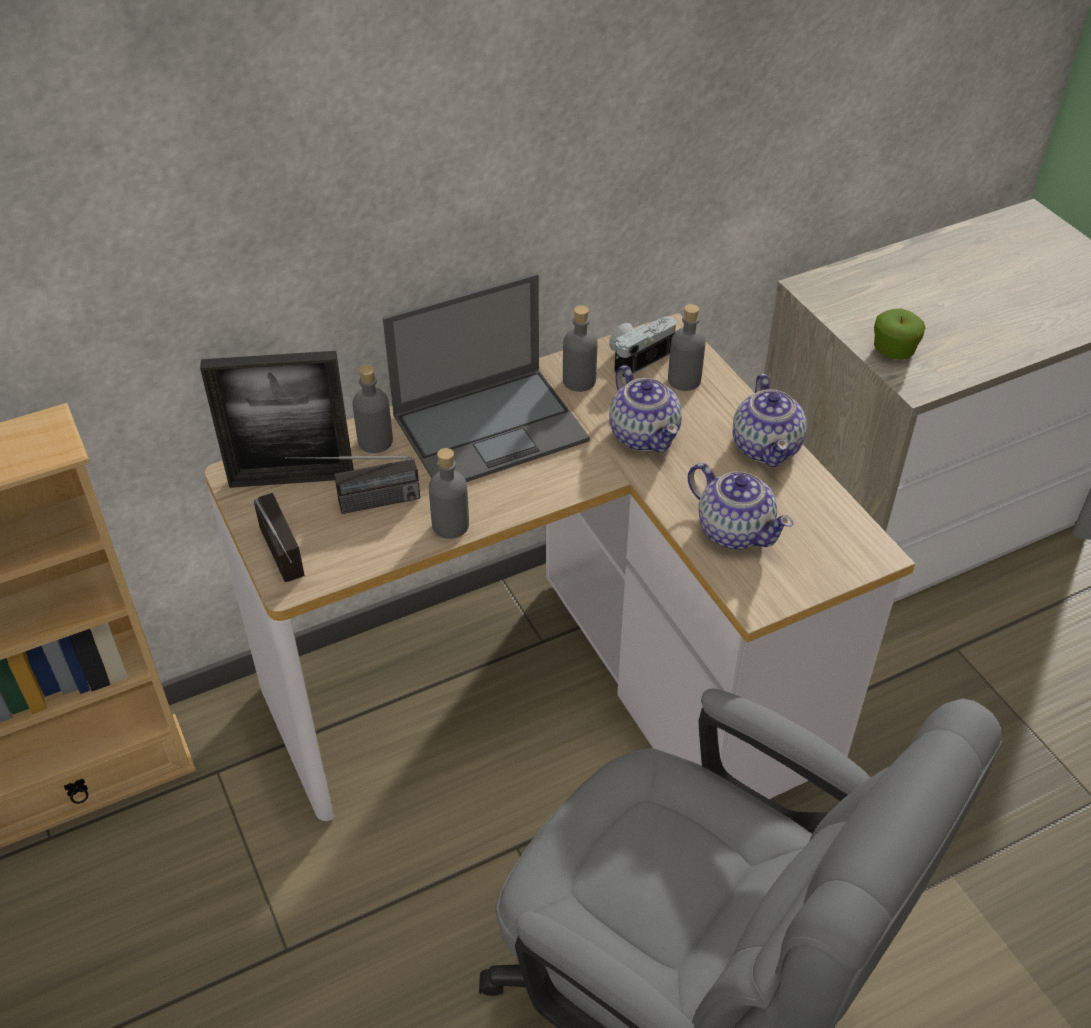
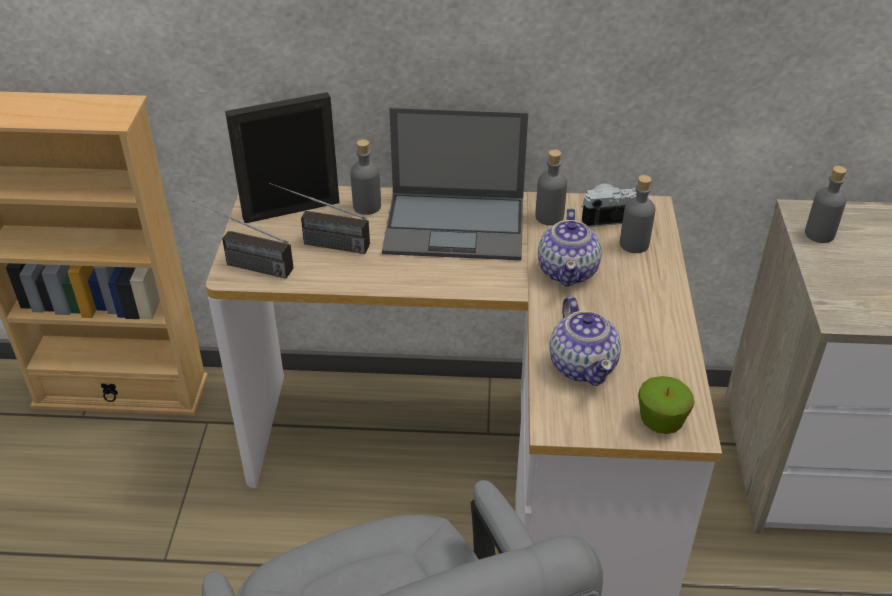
camera: 30 degrees right, 5 degrees down
(291, 479) = (291, 210): picture frame -> picture frame turned 135 degrees clockwise
(291, 566) = (243, 264): radio -> radio turned 105 degrees clockwise
(450, 525) = (370, 279): grey bottle -> grey bottle (819, 234)
(766, 446) = (663, 315): teapot -> none
(893, 351) = (839, 283): apple -> apple (661, 421)

